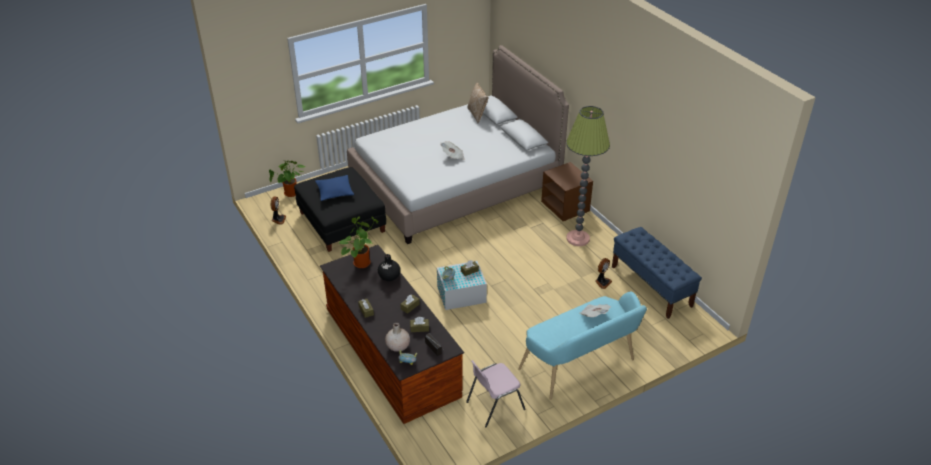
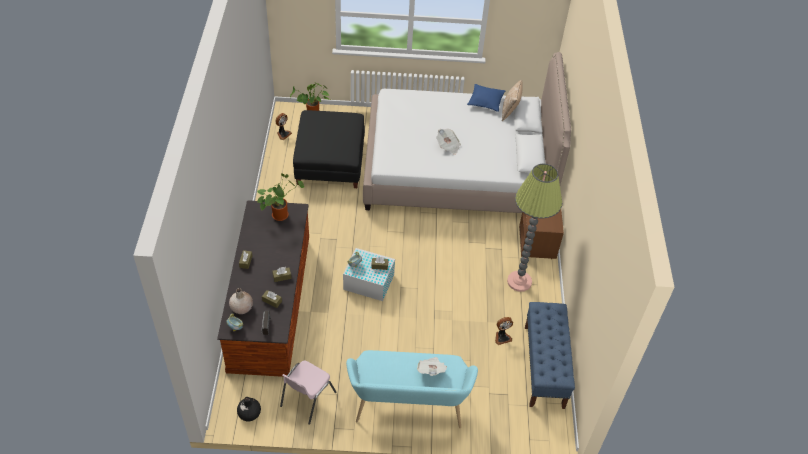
camera: 30 degrees right, 10 degrees up
(335, 192) = (326, 133): blue pillow -> blue pillow (485, 101)
(389, 277) = (290, 240): black vase -> black vase (249, 414)
(494, 405) = (307, 399): pink chair -> pink chair turned 60 degrees counterclockwise

